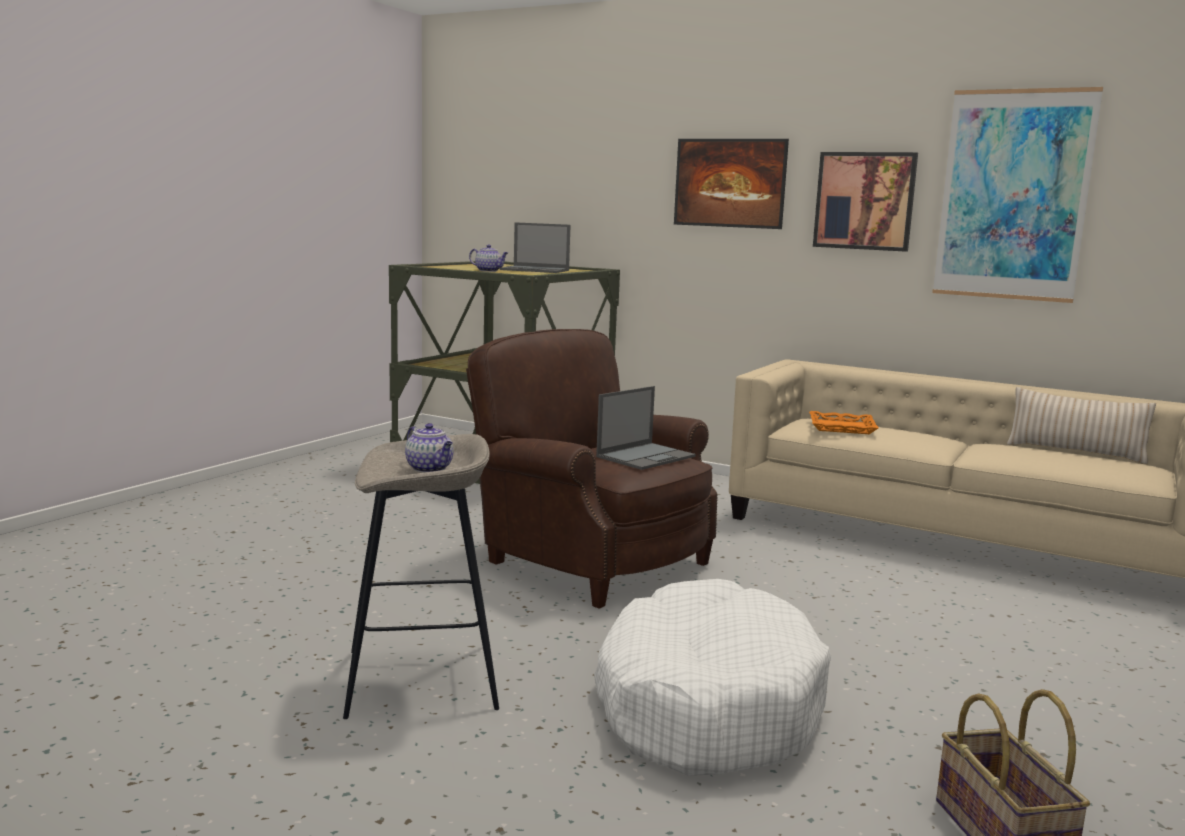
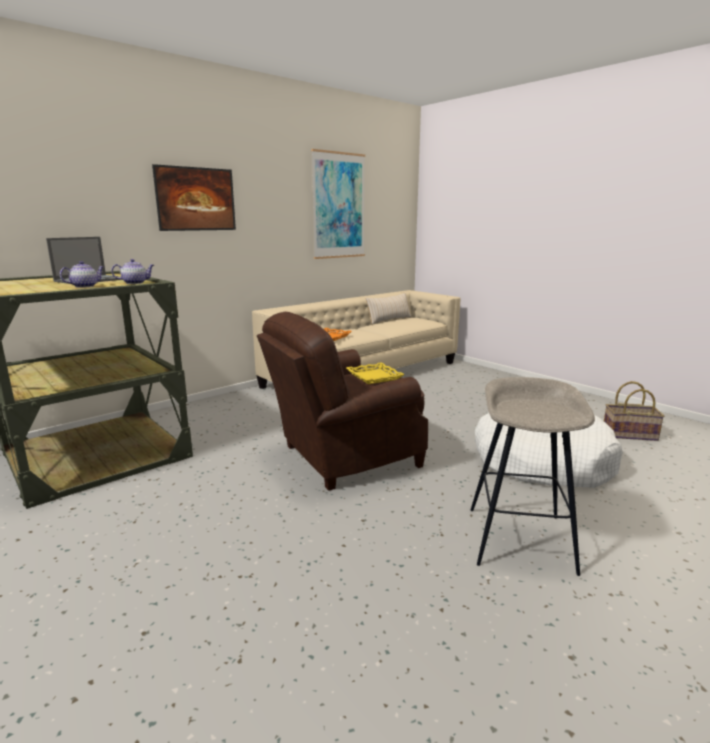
camera: 70 degrees left, 5 degrees up
(430, 469) = (531, 405): teapot -> teapot (135, 283)
(646, 456) = (374, 377): laptop -> yellow tray
(864, 201) = (277, 210): picture -> none

